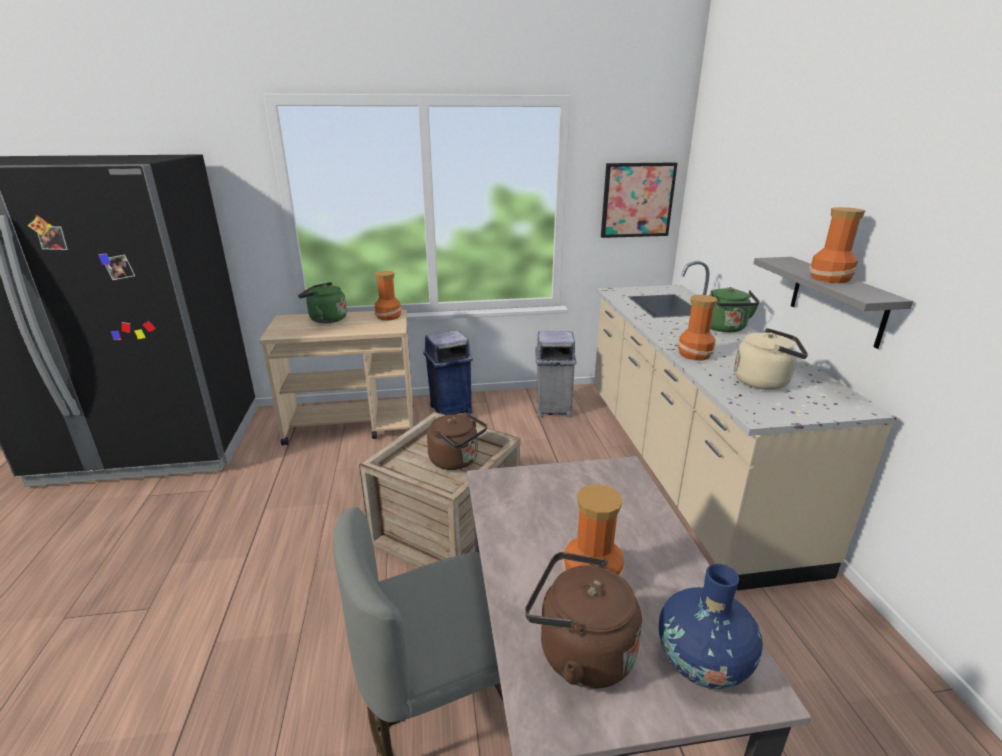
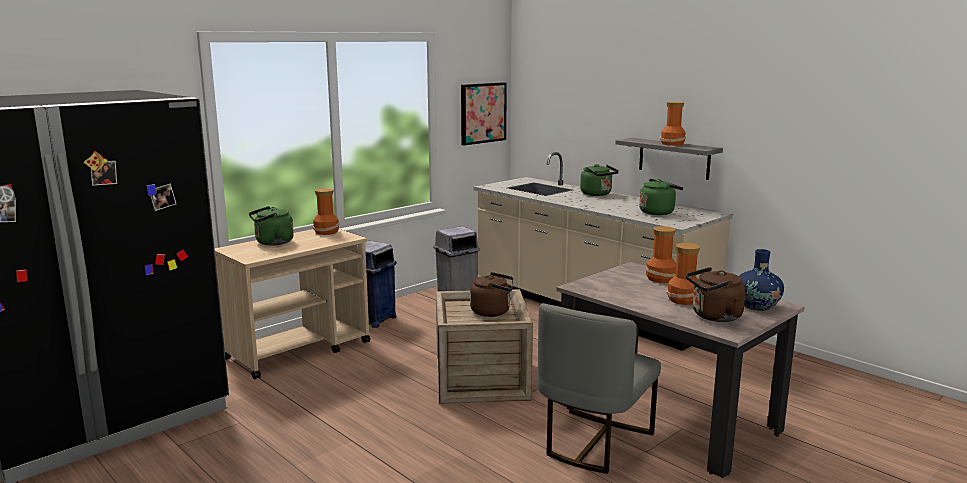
camera: 35 degrees left, 10 degrees down
(693, 354) = (603, 208): vase -> vase (660, 279)
(764, 382) = (658, 212): beige kettle -> green kettle

